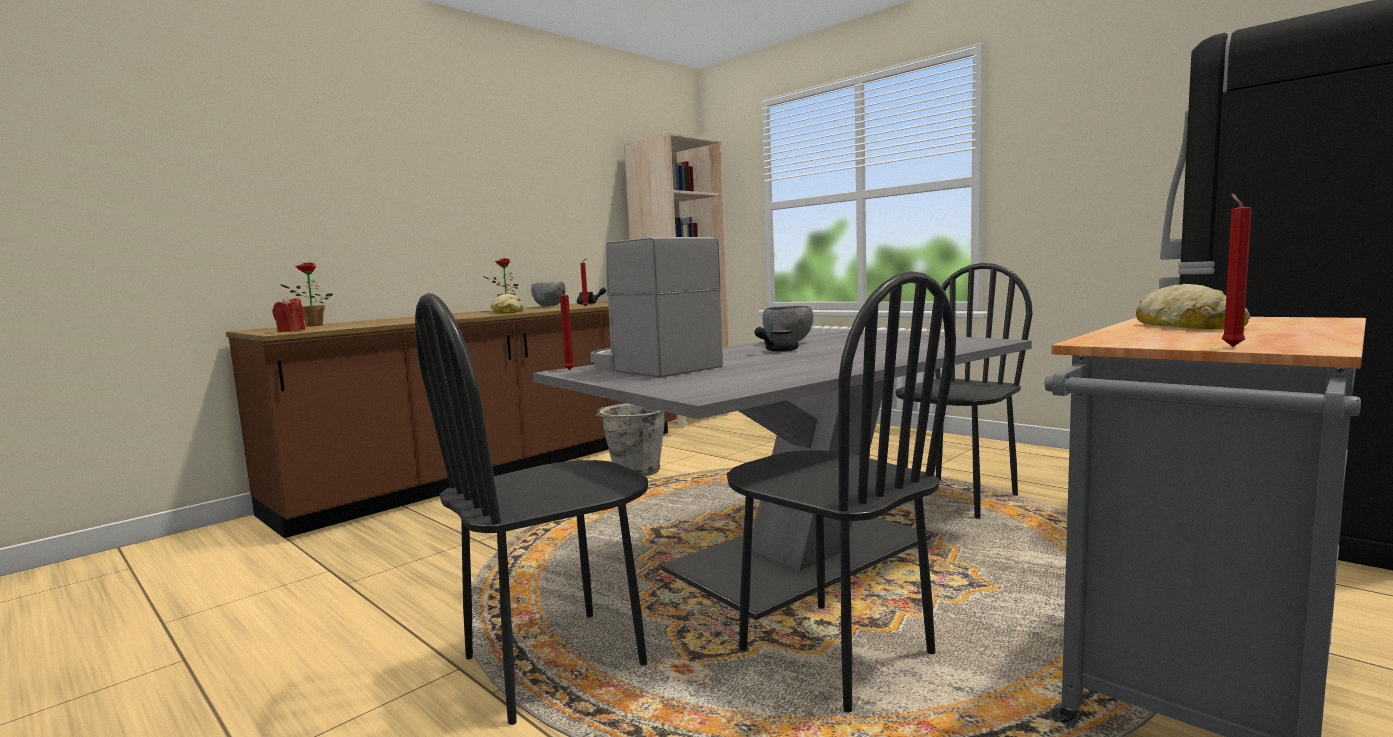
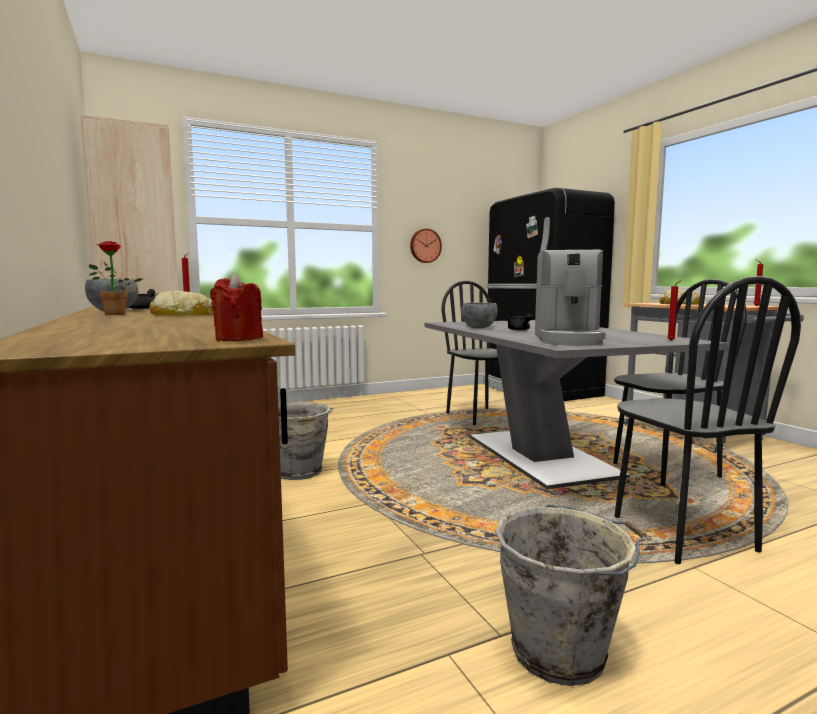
camera: 70 degrees left, 0 degrees up
(311, 326) = (84, 338): potted plant -> none
(318, 606) = (562, 652): none -> grey bucket
(568, 370) = (557, 346): red candle -> red candle (672, 341)
(651, 367) = (568, 340): coffee machine -> coffee machine turned 60 degrees counterclockwise
(1071, 195) = (425, 246): none -> wall clock

